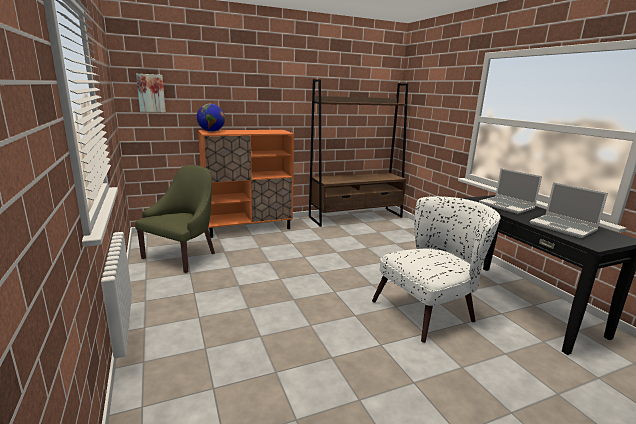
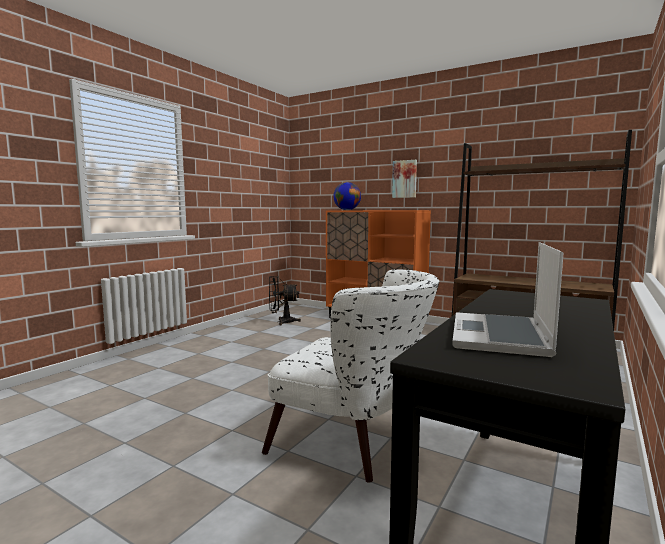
camera: 55 degrees right, 10 degrees down
(151, 93) = (312, 177): picture -> picture (405, 179)
(182, 256) = (282, 322): green armchair -> black fan
(507, 206) = (533, 306): laptop -> none

